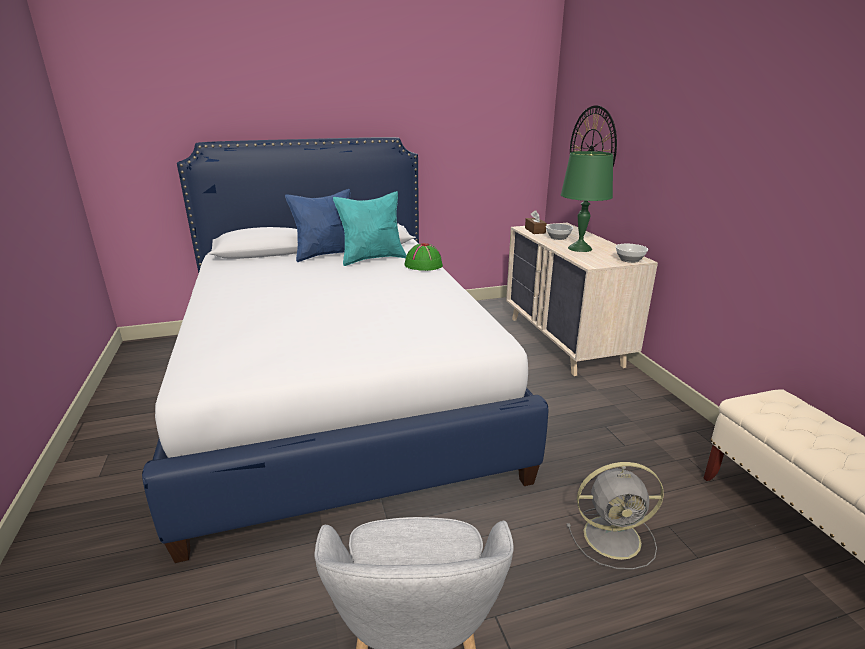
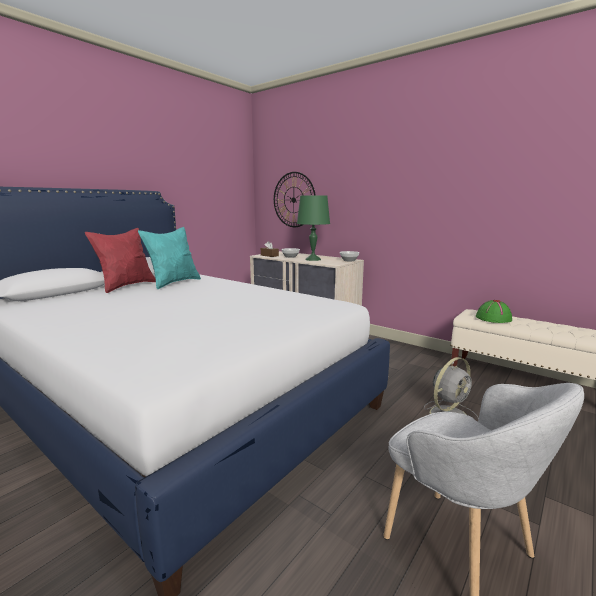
camera: 35 degrees left, 10 degrees down
(326, 255) = (126, 286): blue pillow -> red pillow
(423, 265) = (222, 281): green hat -> green hat (493, 318)

